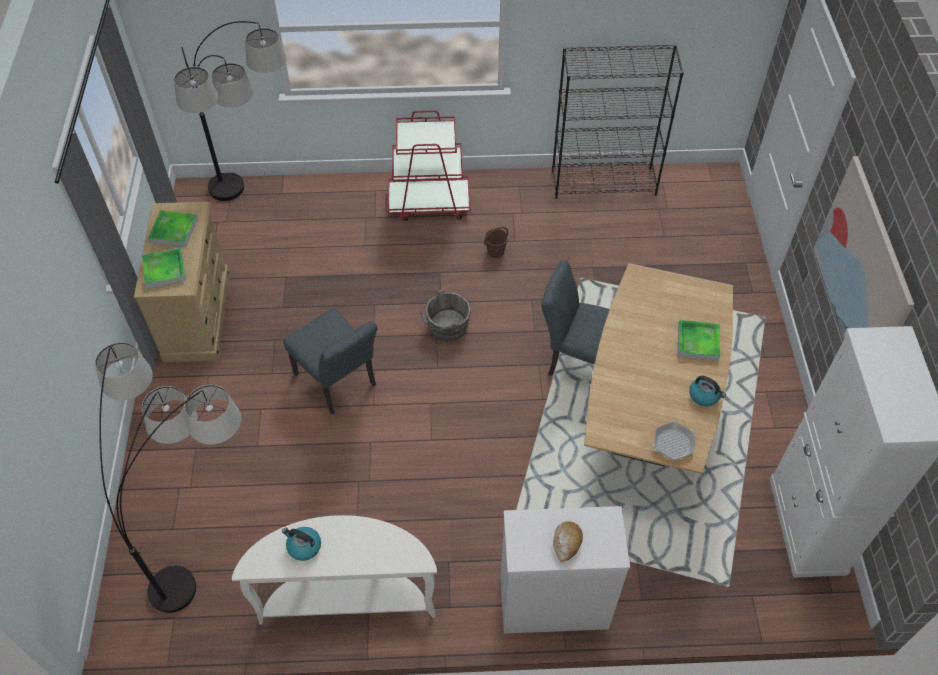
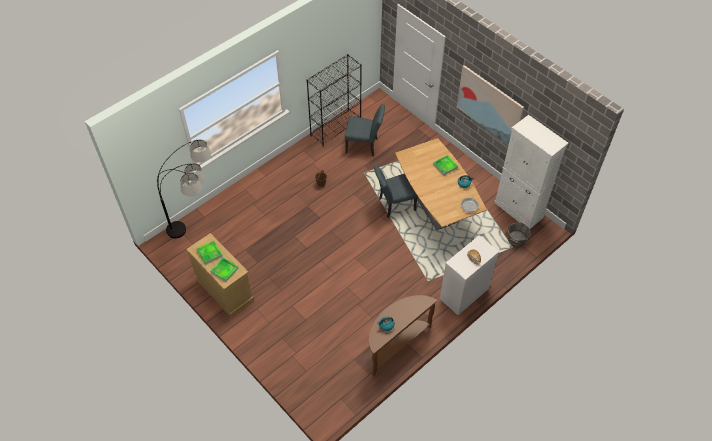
camera: 40 degrees left, 0 degrees up
(207, 542) = (324, 365): floor lamp -> none
(339, 383) = (312, 275): grey chair -> grey chair (364, 146)
(348, 597) = (395, 344): white console table -> brown console table
(429, 203) = (273, 180): red cart -> none
(445, 325) = (331, 225): grey bucket -> grey bucket (516, 239)

